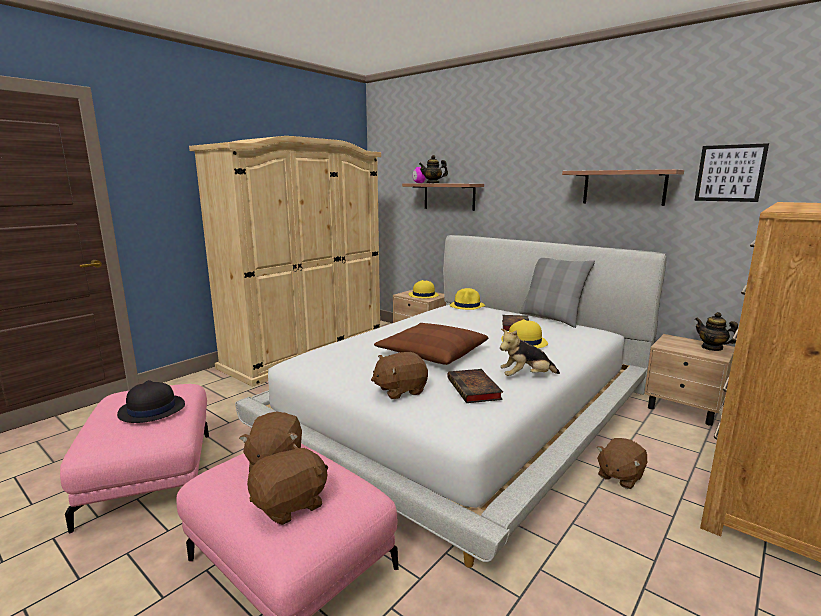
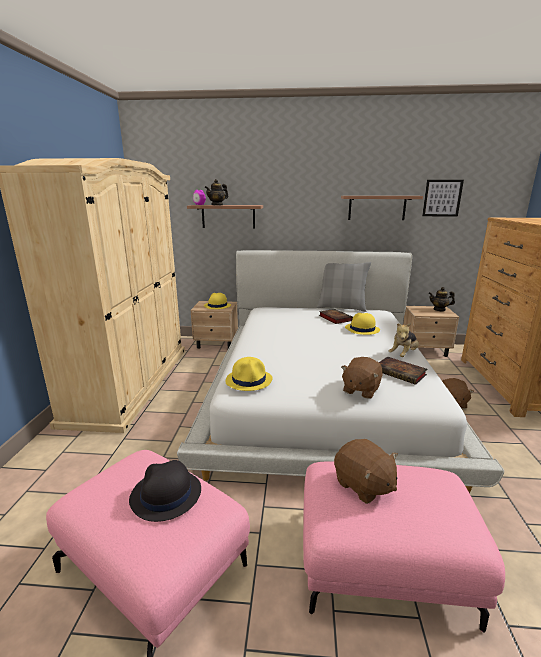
camera: 35 degrees left, 5 degrees up
(290, 504) = (433, 510): brown plush toy -> none
(432, 353) = (326, 353): brown pillow -> none
(467, 306) = (275, 309): yellow hat -> yellow hat (249, 380)

